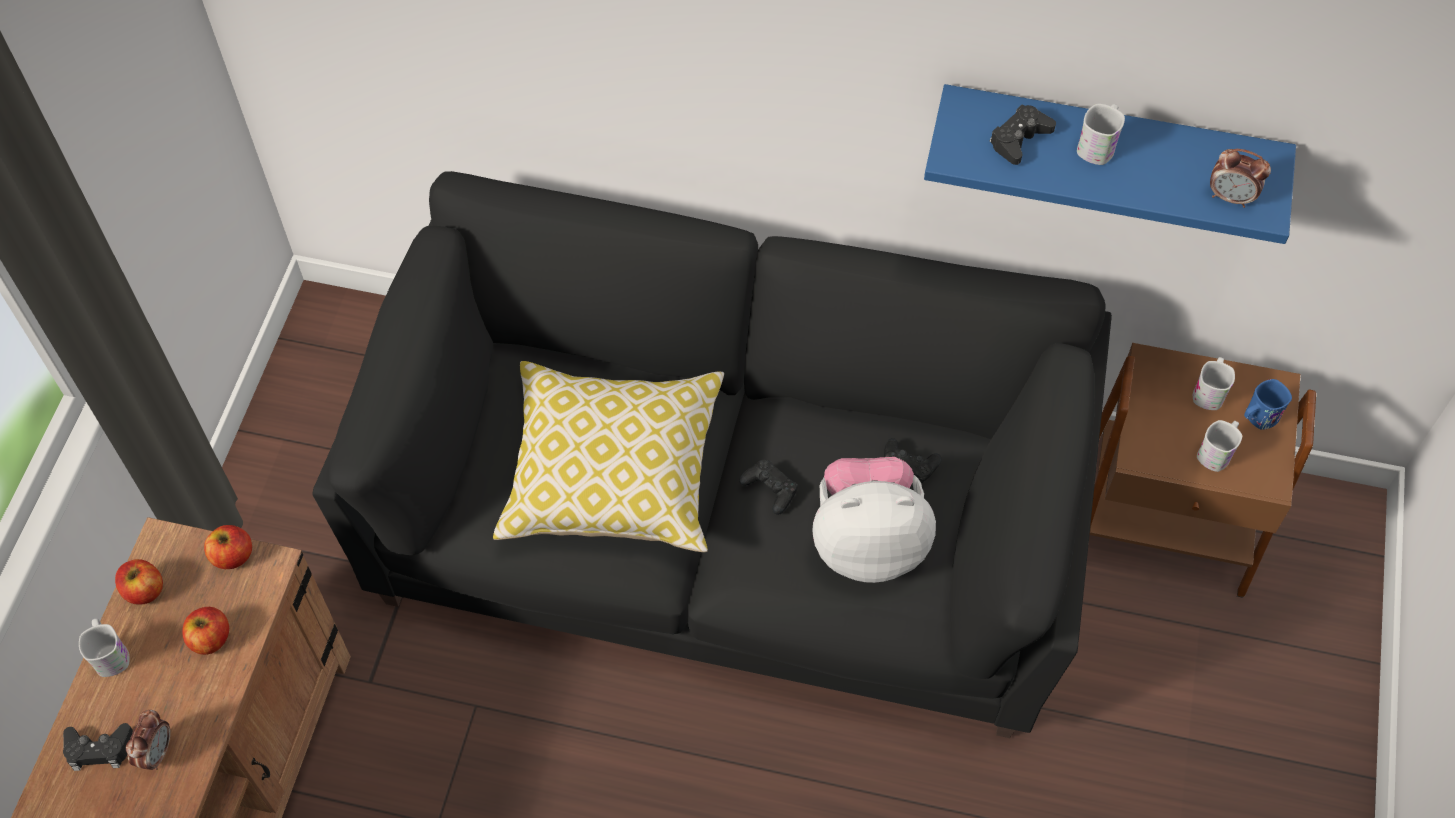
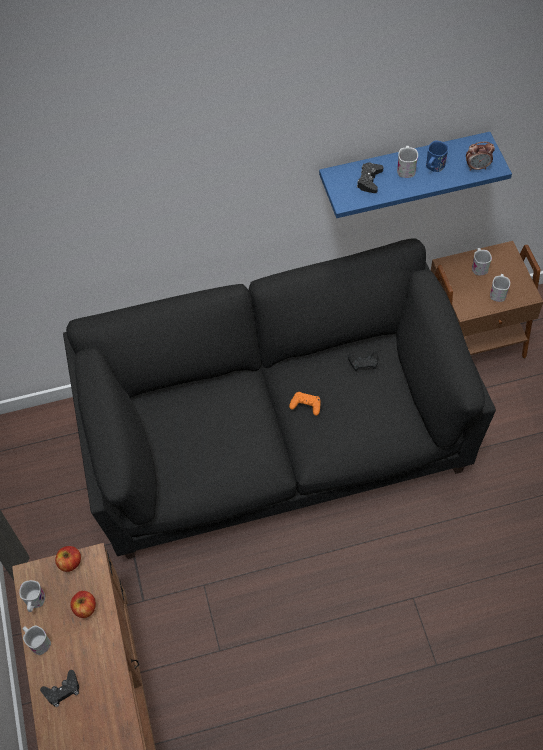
camera: 25 degrees left, 0 degrees up
(144, 590) = (35, 602): apple -> white mug
(157, 752) = (93, 676): alarm clock -> none
(613, 472) = (226, 433): pillow -> none
(770, 489) = (306, 405): black game controller -> orange game controller
(868, 542) = (366, 408): plush toy -> none
(1257, 418) = (506, 269): blue mug -> blue mug (433, 167)

